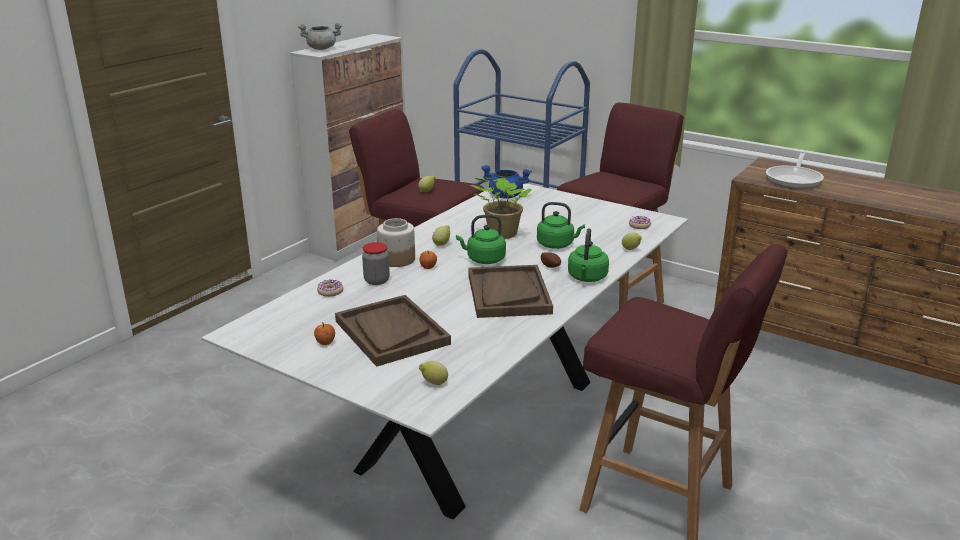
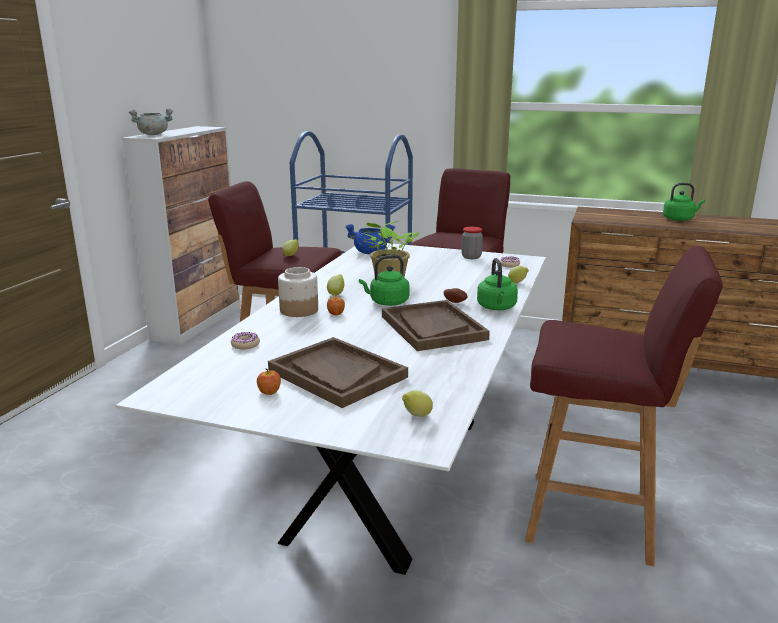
camera: 15 degrees left, 5 degrees down
(376, 280) = (290, 330): jar -> jar (471, 257)
(557, 245) = (448, 285): green kettle -> green kettle (679, 219)
(794, 179) = (621, 218): frying pan -> none

